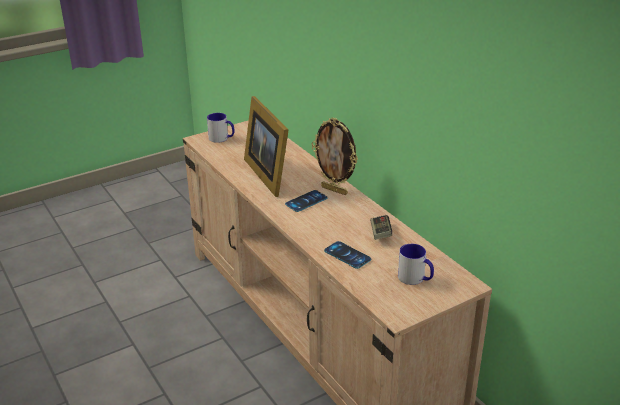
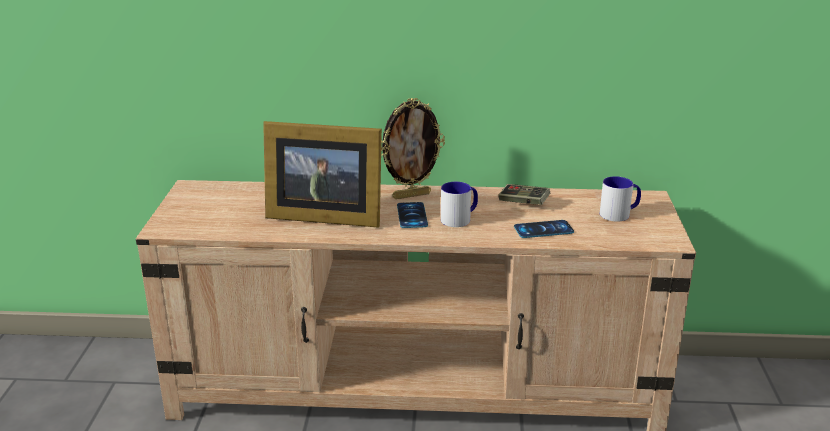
camera: 55 degrees left, 5 degrees down
(222, 138) = (188, 215): mug -> mug (460, 219)

